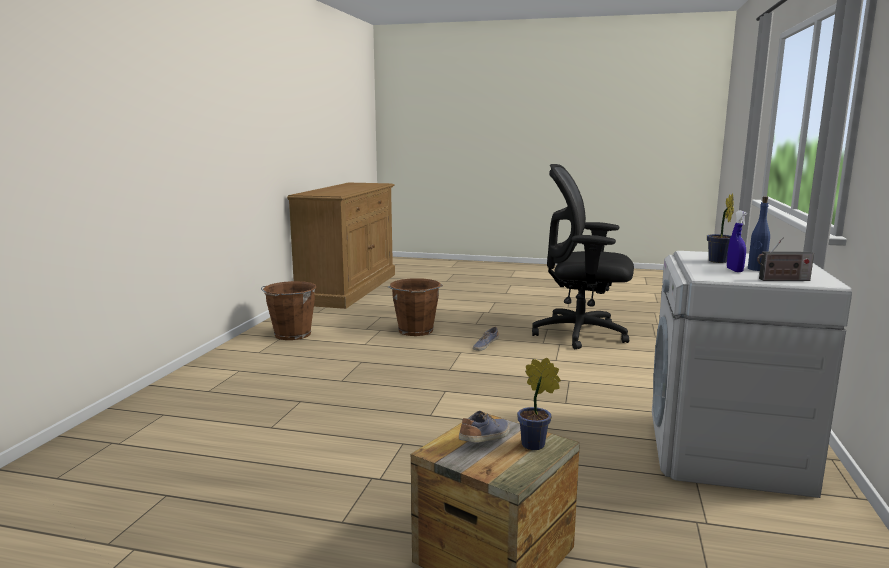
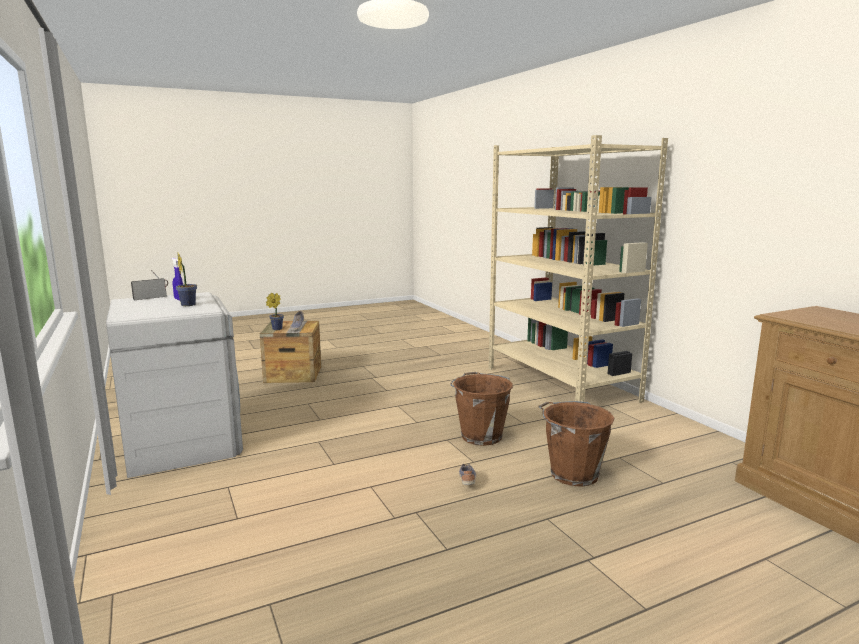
camera: 140 degrees right, 0 degrees up
(217, 381) = (559, 384): none -> beige bookcase
(291, 335) = (643, 426): brown bucket -> brown bucket (481, 436)
(585, 334) = (383, 560): black office chair -> none
(756, 269) = (162, 302): blue bottle -> none

